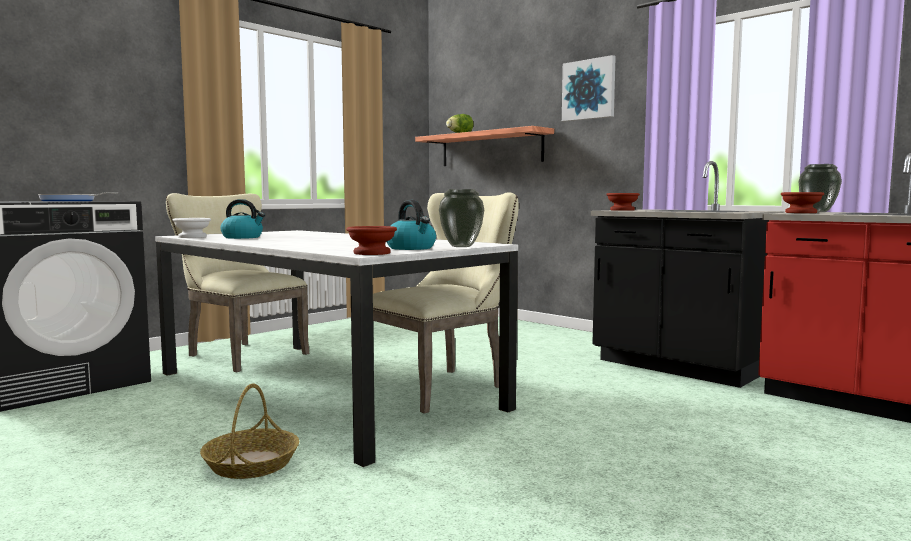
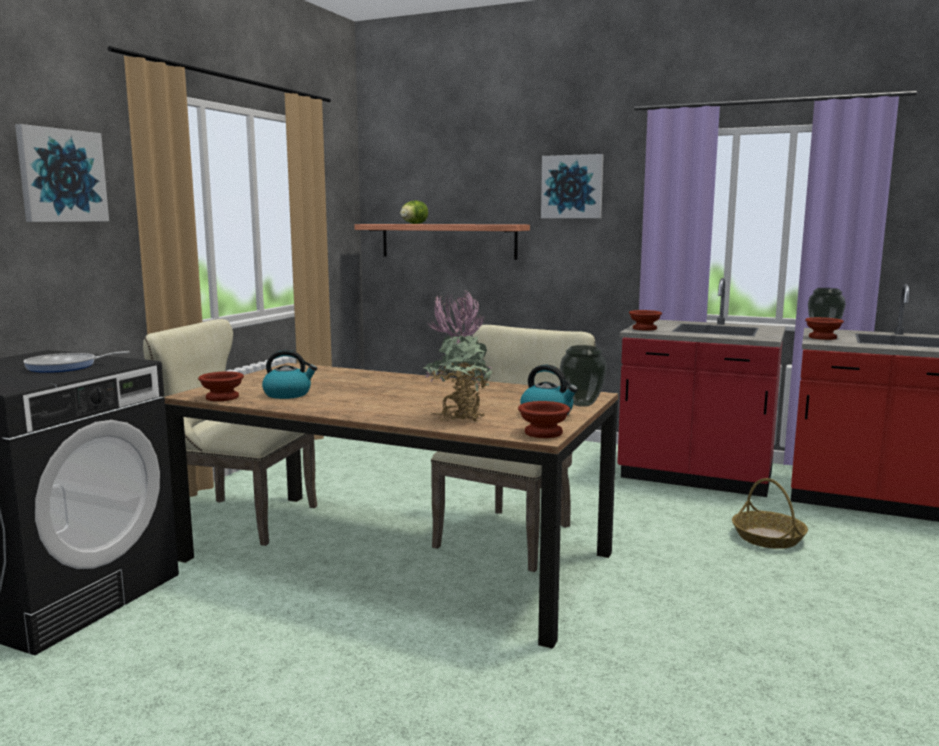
camera: 20 degrees left, 5 degrees up
(123, 72) = (62, 175): none -> picture
(193, 237) = (223, 397): white bowl -> brown bowl
(251, 464) = (442, 667): basket -> basket (768, 538)
(324, 390) = (397, 556): white dining table -> brown dining table
(330, 247) = (458, 417): none -> potted plant
(679, 366) = (695, 477): black counter -> red counter

